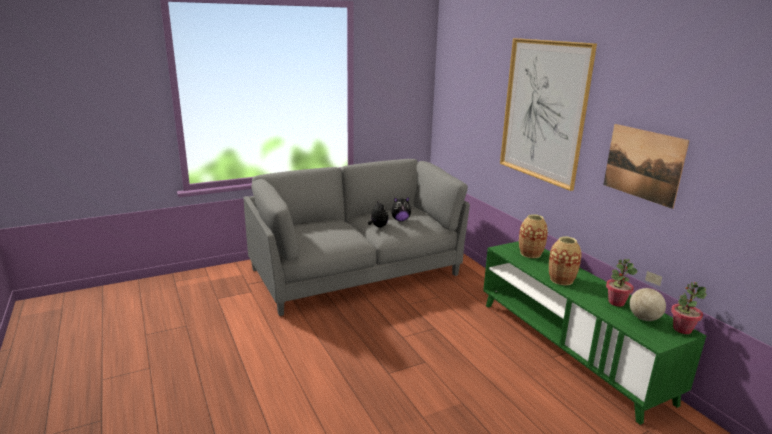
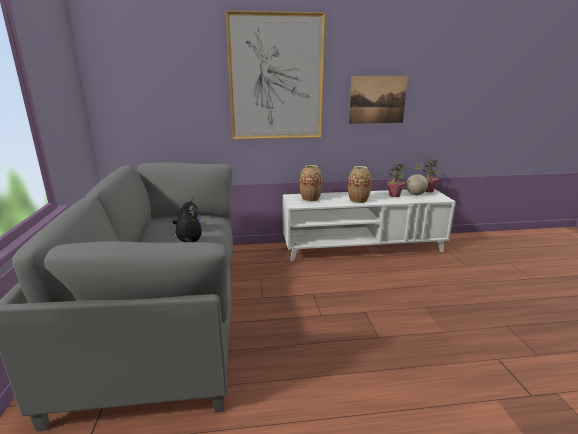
camera: 70 degrees left, 0 degrees up
(568, 348) = (362, 248): green tv stand -> white tv stand

